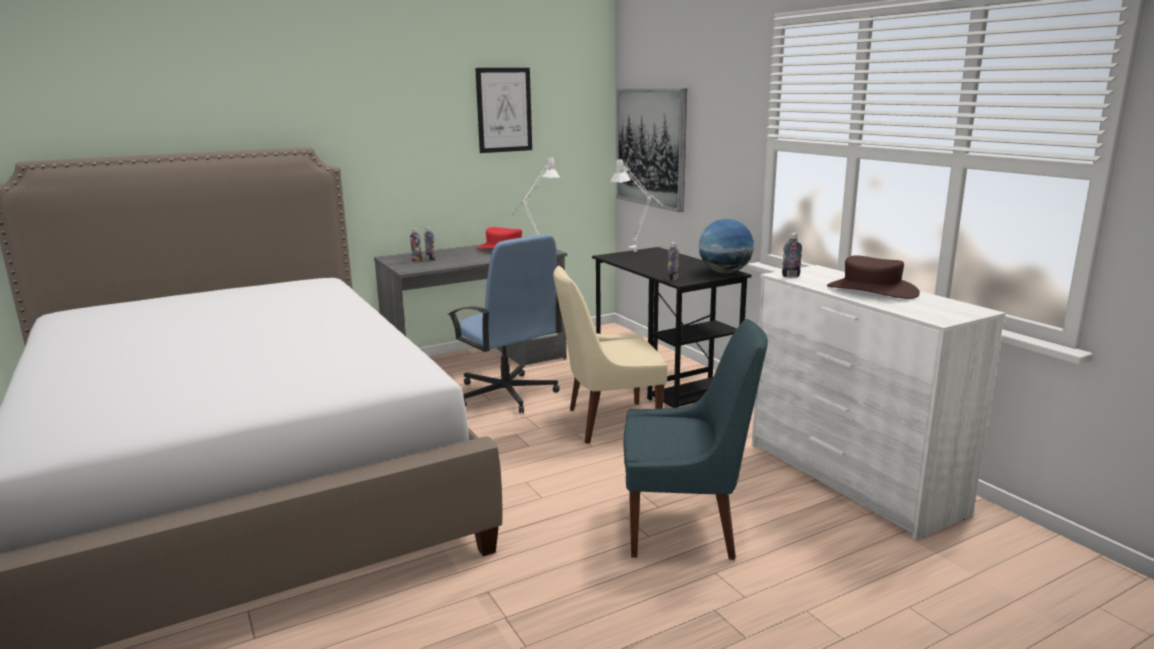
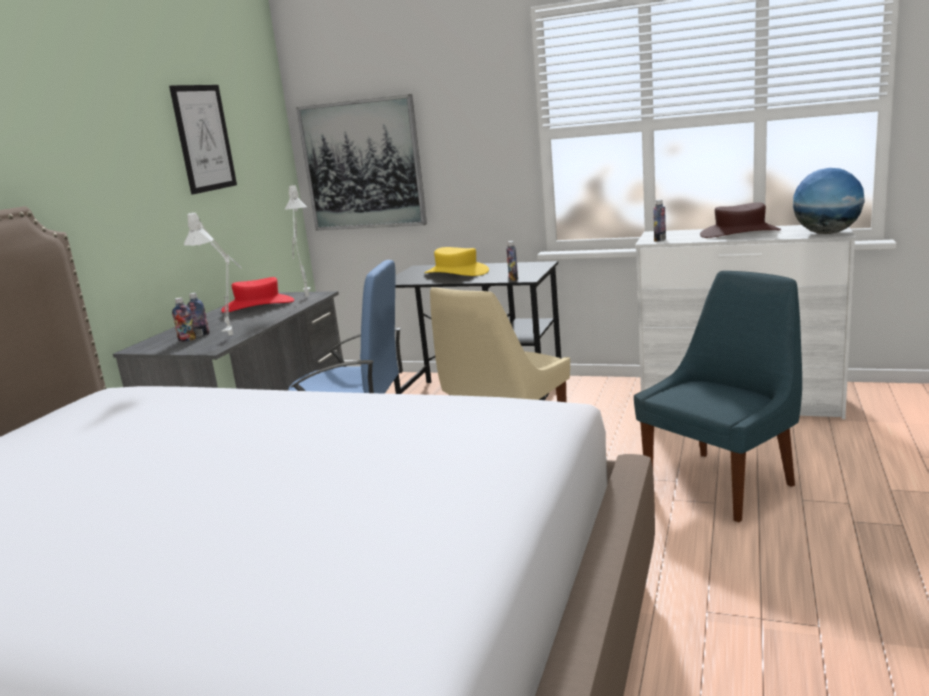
camera: 40 degrees left, 0 degrees up
(638, 252) = (412, 272): white table lamp -> white table lamp (233, 335)
(660, 261) = (457, 272): none -> yellow hat
(724, 272) = (535, 265): globe -> globe (826, 233)

